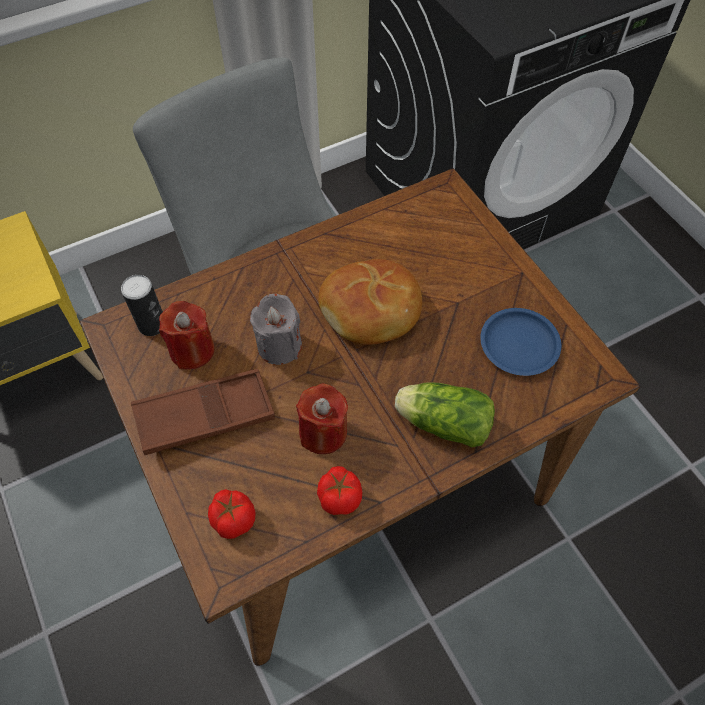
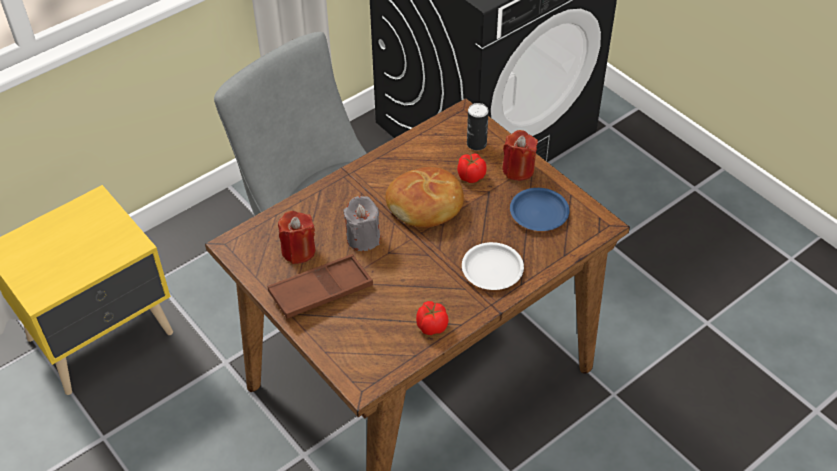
camera: 10 degrees left, 10 degrees down
(152, 324) = (262, 238): can -> can (476, 144)
(233, 518) = (360, 350): tomato -> tomato (470, 176)
(323, 432) = (410, 288): red candle -> red candle (518, 169)
(440, 422) = (492, 270): lettuce -> white plate

